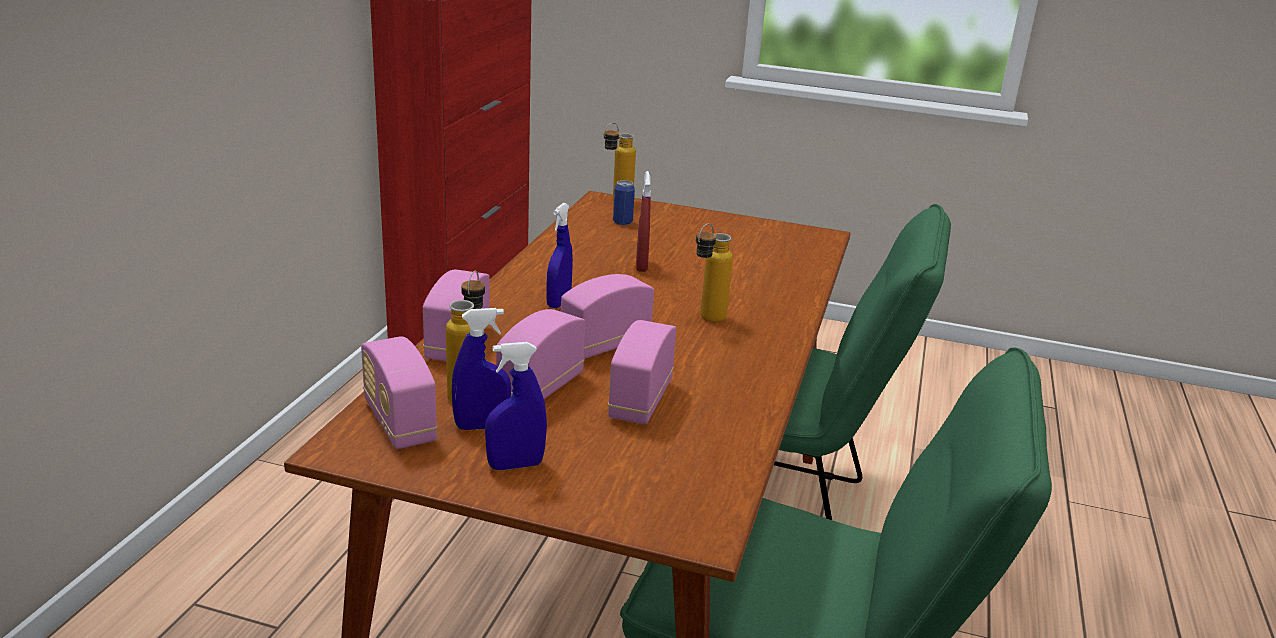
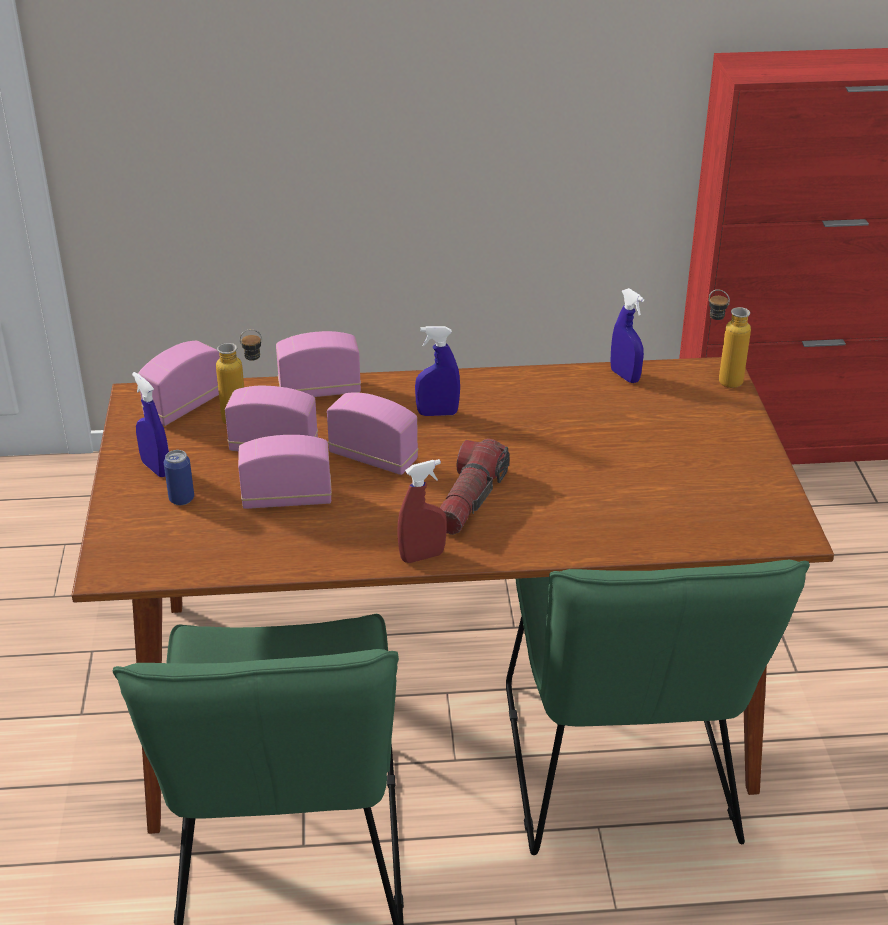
camera: 70 degrees right, 10 degrees up
(481, 426) = (200, 439): blue spray bottle -> blue spray bottle (625, 376)
(622, 222) = (668, 397): can -> can (181, 499)
(641, 265) = (565, 435): red spray bottle -> red spray bottle (422, 556)
(706, 321) = (469, 499): bottle -> flashlight

